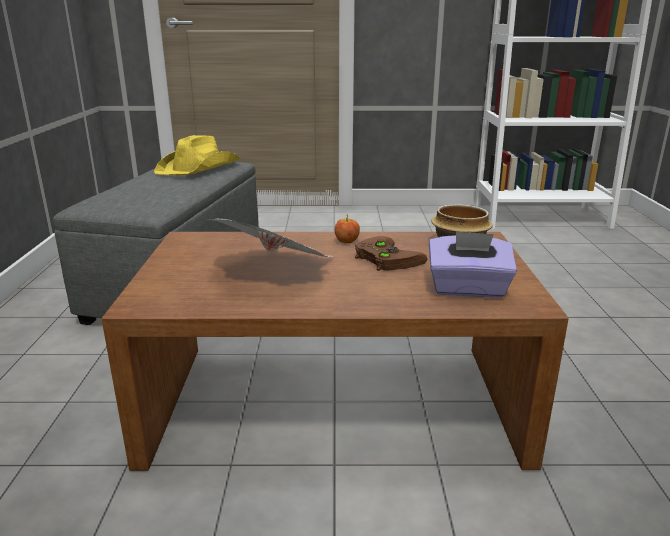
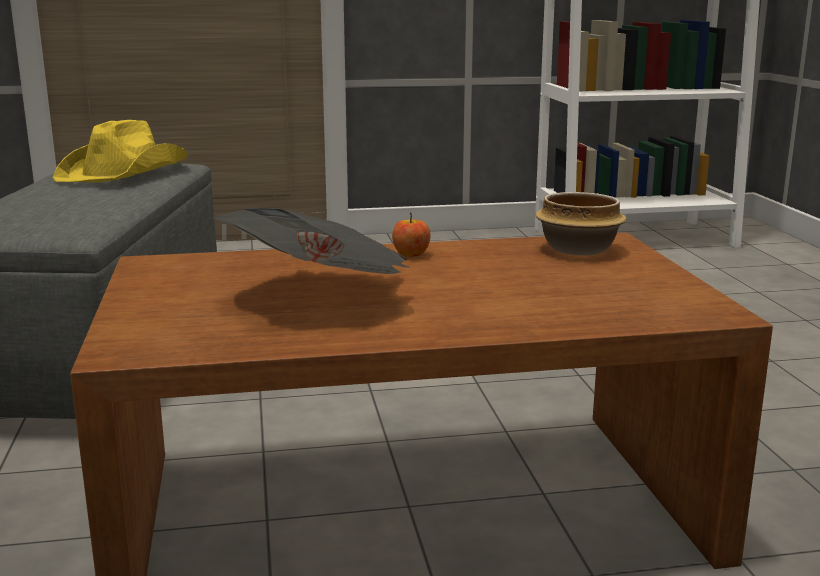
camera: 10 degrees left, 5 degrees down
(384, 258) = (478, 272): brown game controller -> none
(468, 289) = (619, 301): purple tissue box -> none

